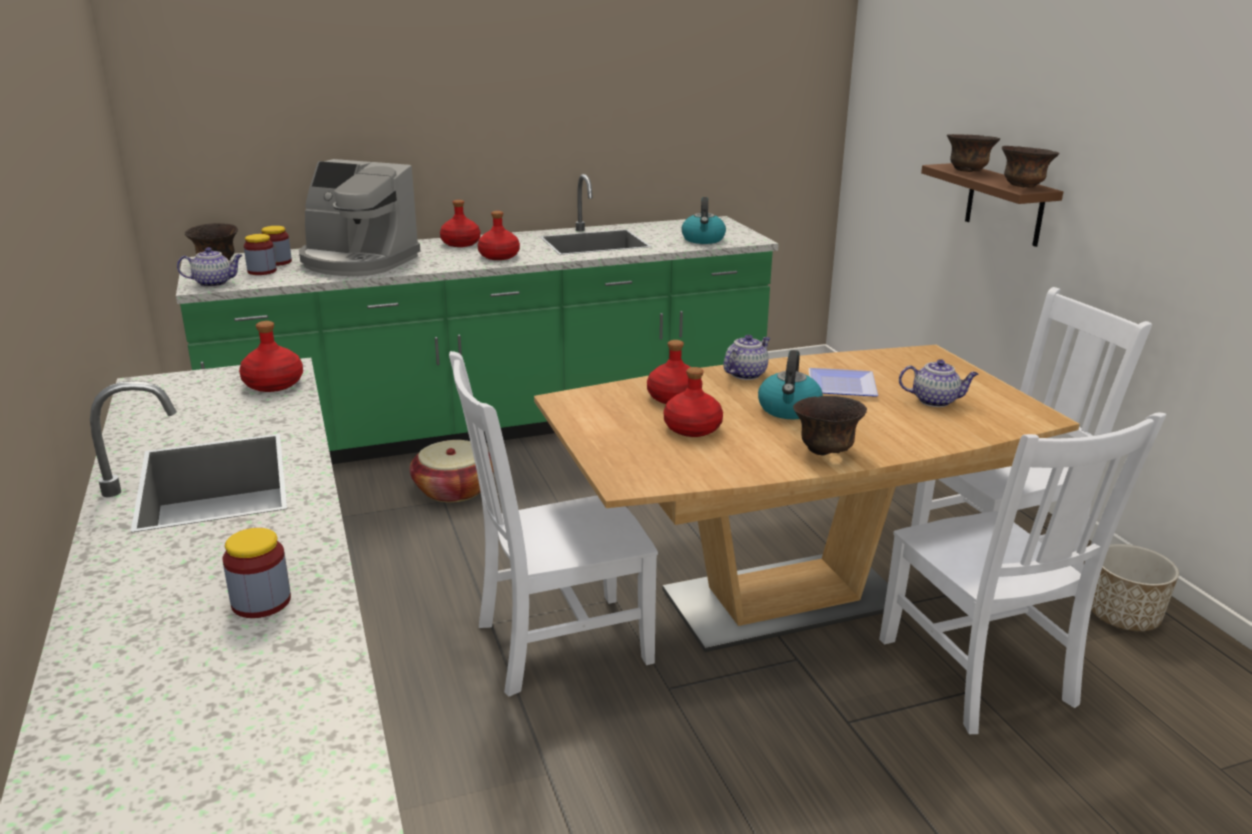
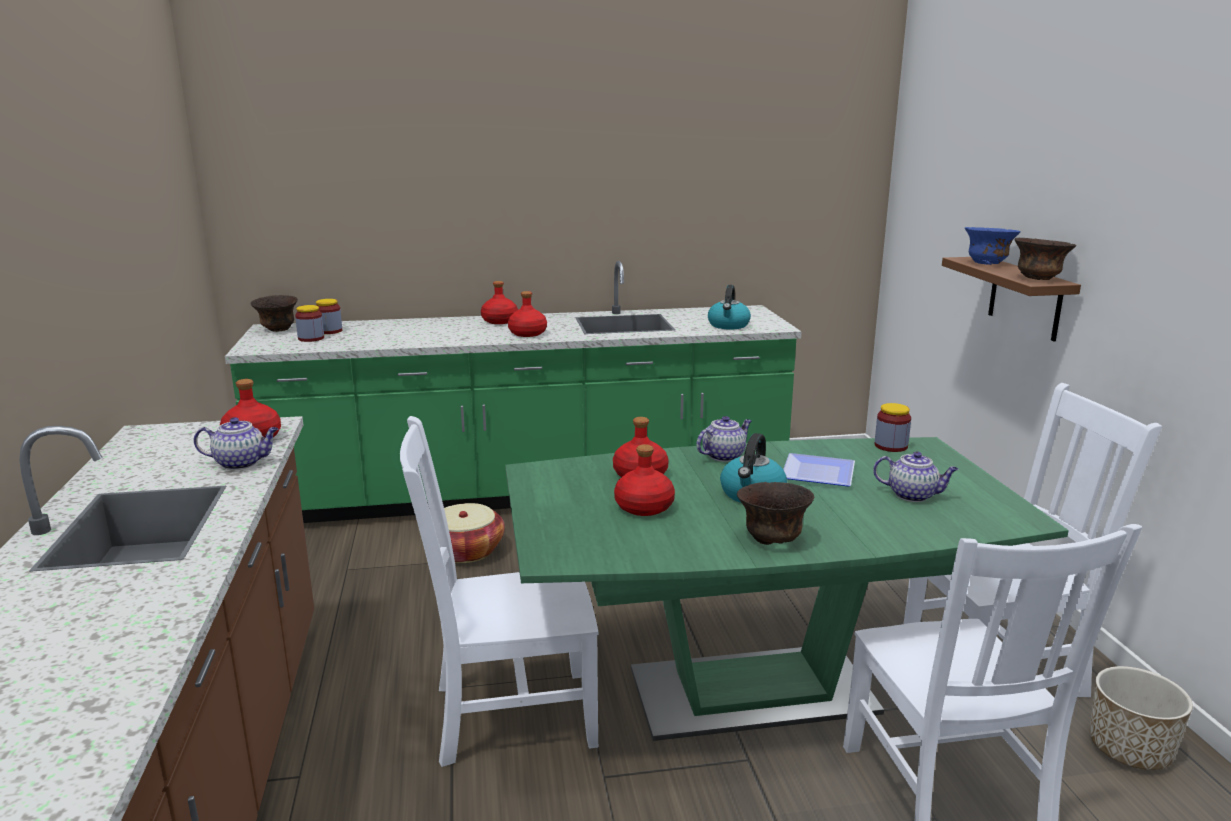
camera: 10 degrees right, 5 degrees down
(214, 283) = (264, 347): teapot -> teapot (241, 463)
(261, 602) = (93, 654): jar -> jar (891, 446)
(357, 261) = (398, 333): coffee machine -> none
(783, 599) = (752, 692): brown dining table -> green dining table
(967, 171) = (986, 264): brown bowl -> blue bowl

